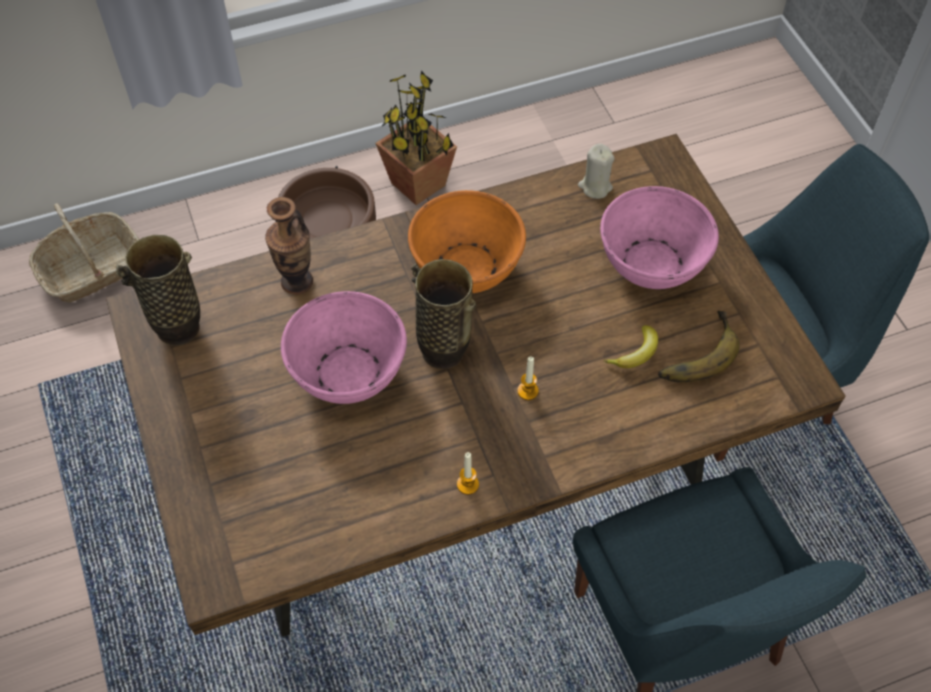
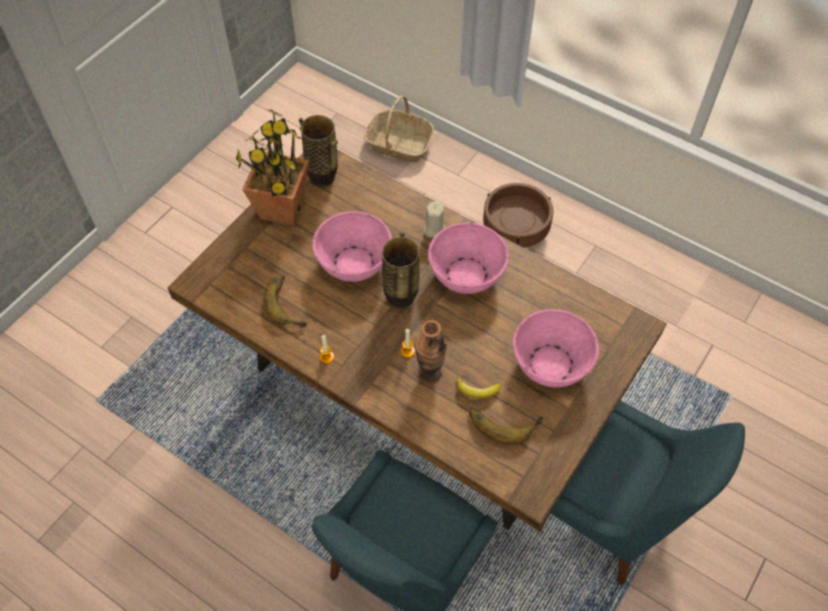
camera: 55 degrees right, 0 degrees up
(297, 282) = (391, 206): vase -> vase (430, 372)
(347, 481) = (289, 303): none -> banana
(418, 185) = (591, 249): potted plant -> potted plant (282, 209)
(467, 267) = (466, 275): orange bowl -> pink bowl
(595, 187) = (582, 303): beige candle -> beige candle (434, 229)

